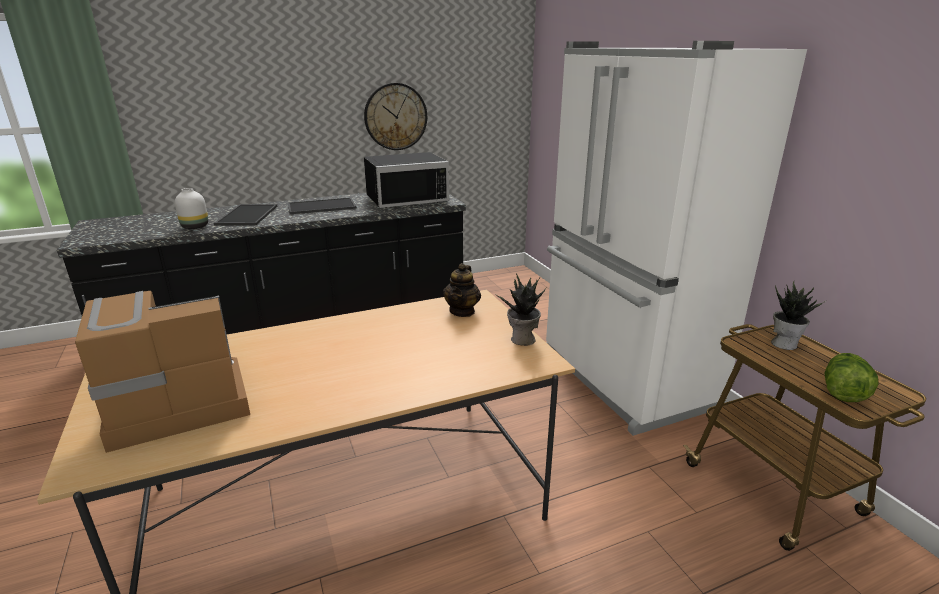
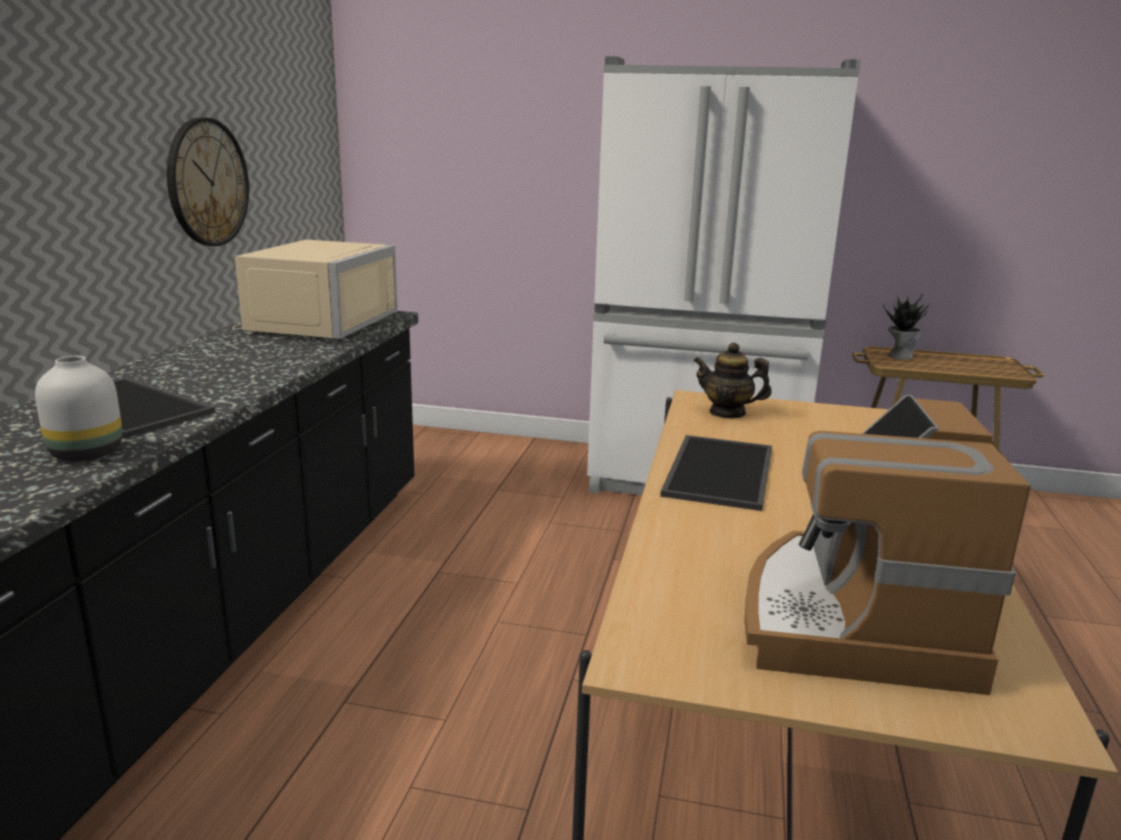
camera: 55 degrees left, 5 degrees down
(322, 206) = (218, 361): tray -> tray (717, 470)
(406, 198) = (314, 324): black microwave -> beige microwave
(462, 311) = (727, 413): teapot -> teapot turned 150 degrees clockwise
(522, 340) = (834, 411): potted plant -> none
(842, 392) = (992, 369): lettuce -> none

